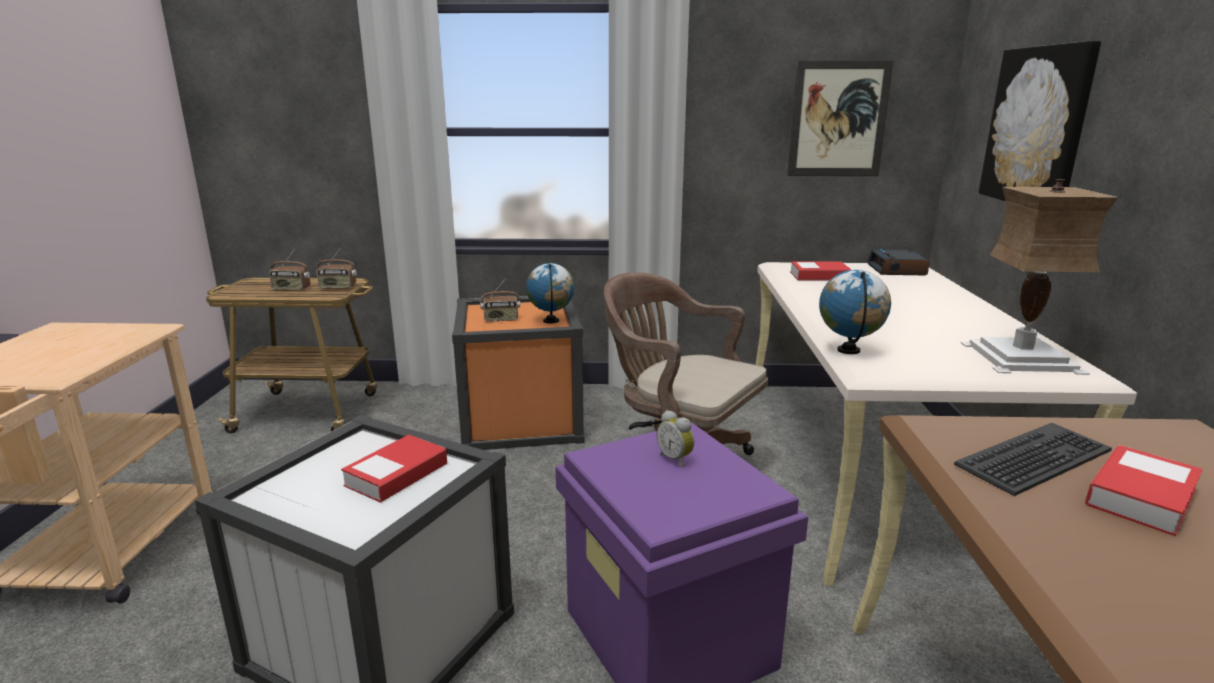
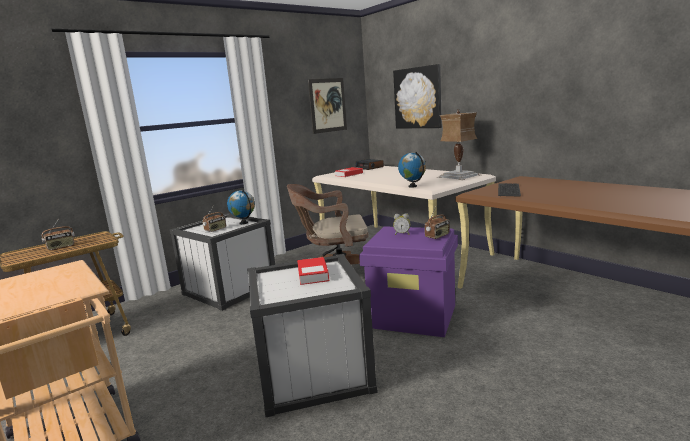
camera: 40 degrees left, 5 degrees down
(337, 287) = (97, 237): radio -> radio (437, 236)
(521, 420) = (230, 289): orange storage box -> white storage box
(1141, 497) = (540, 189): book -> none

